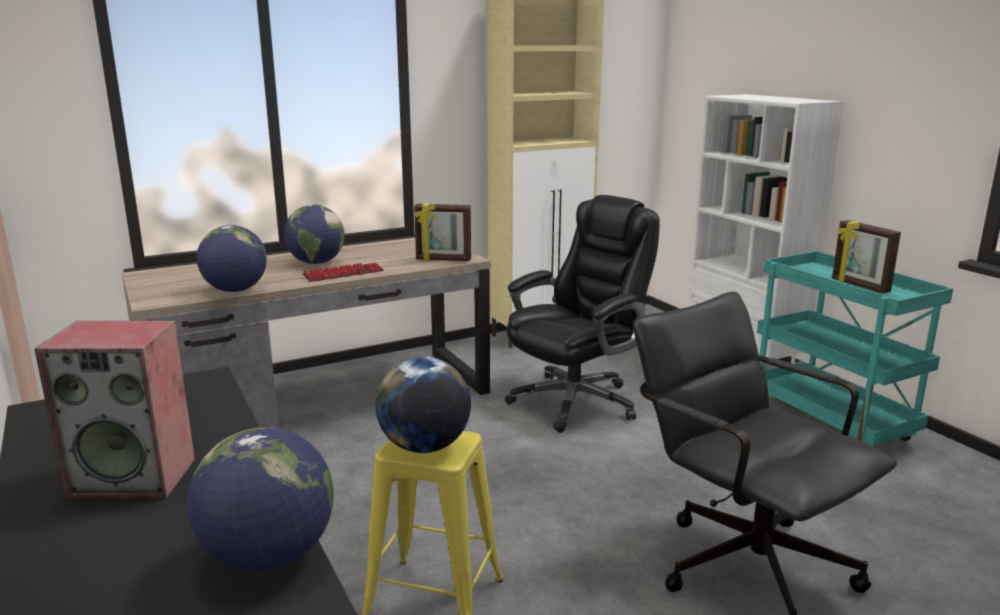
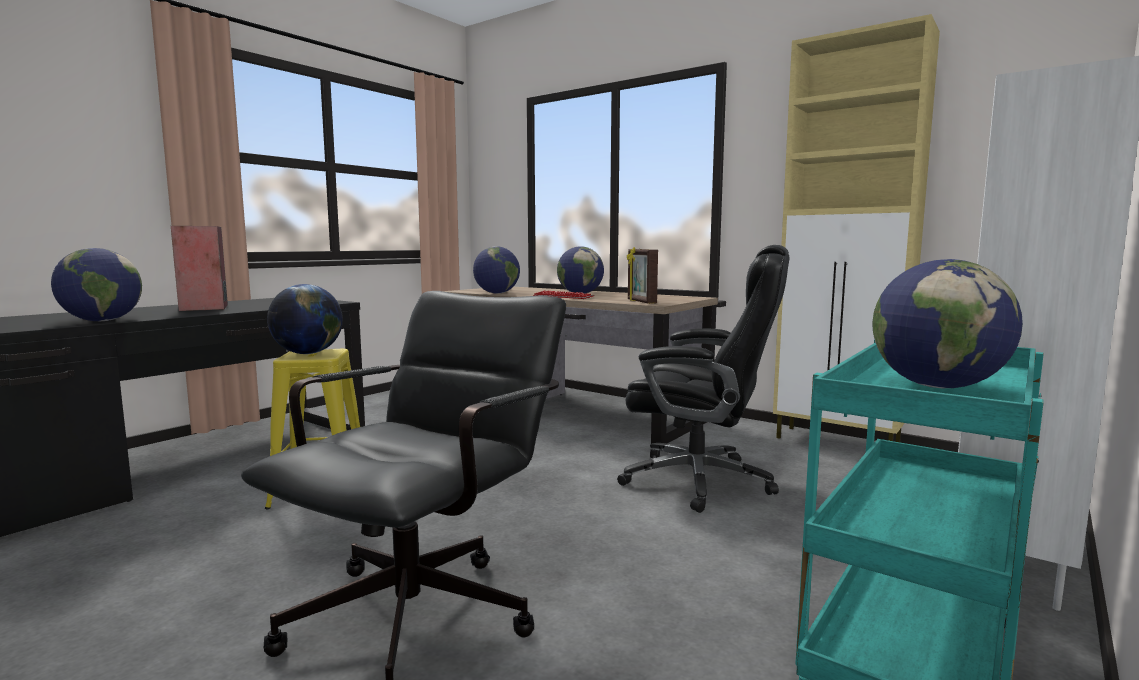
camera: 65 degrees right, 10 degrees down
(859, 286) = (937, 386): picture frame -> globe

